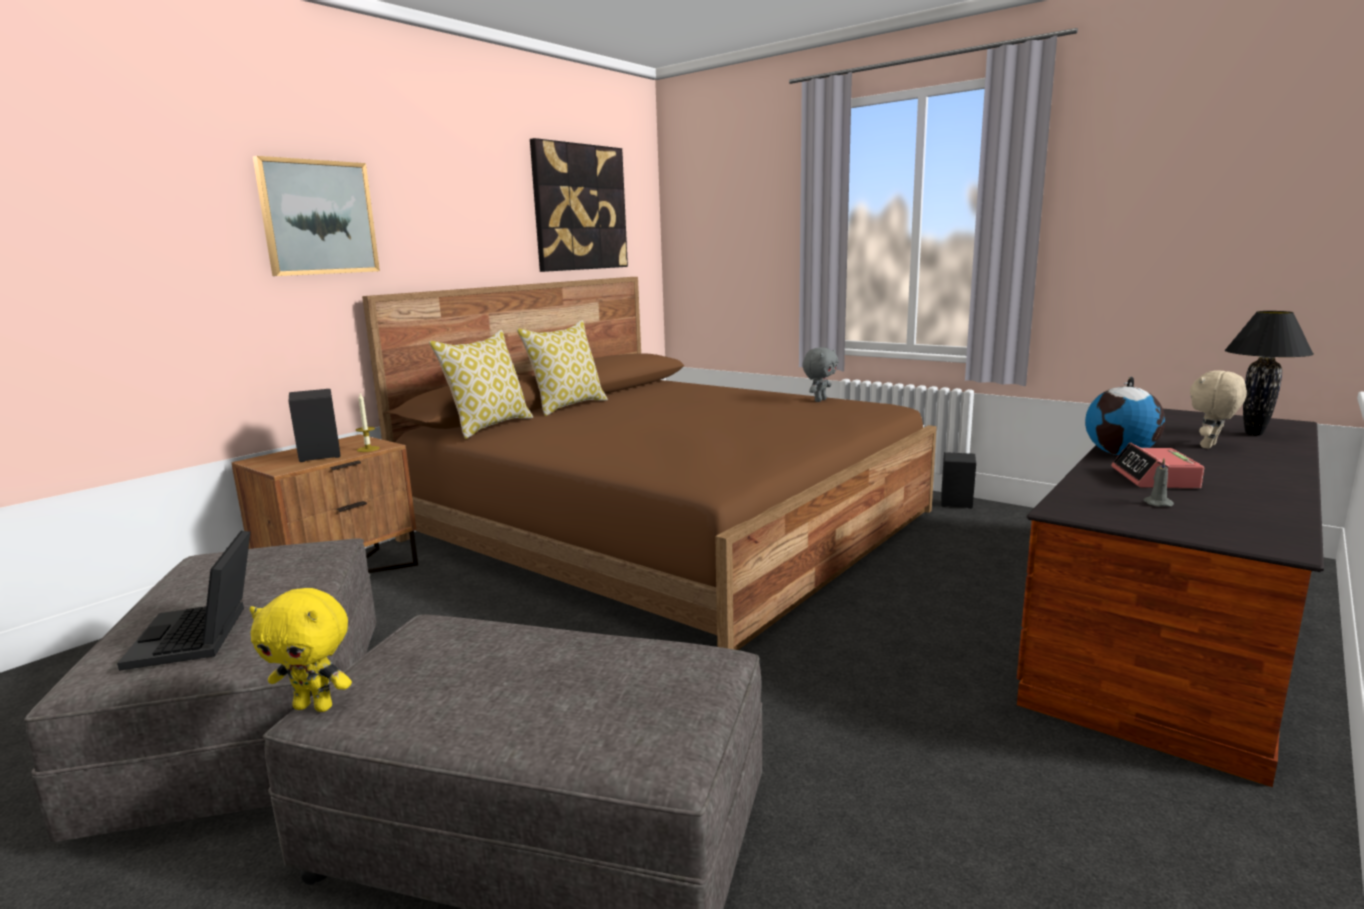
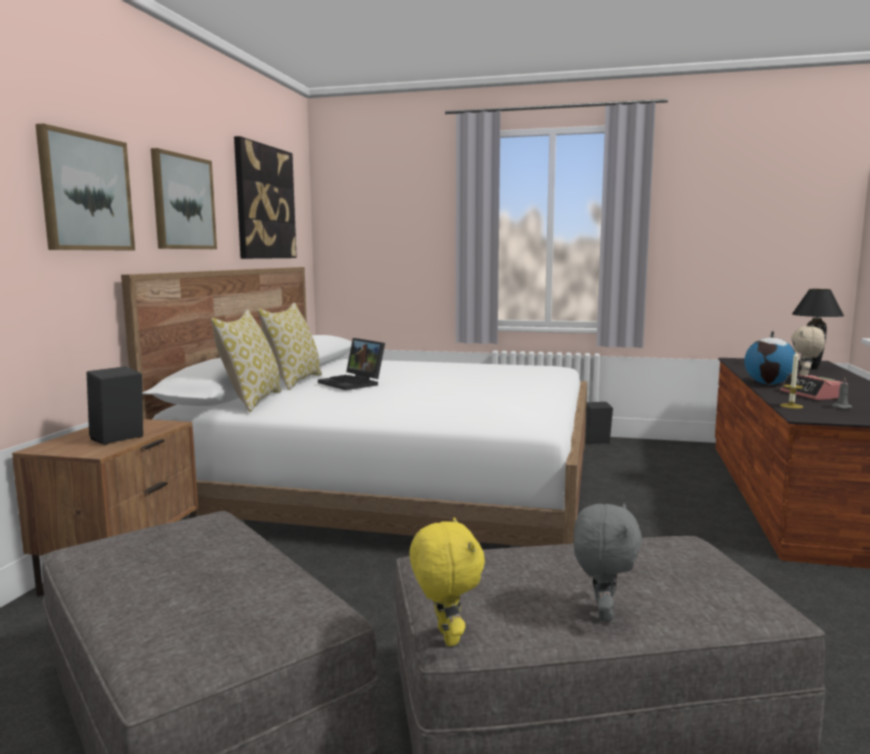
camera: 25 degrees left, 5 degrees down
(200, 636) = (227, 609): laptop -> laptop (353, 383)
(315, 706) = (445, 637): yellow plush toy -> yellow plush toy turned 90 degrees counterclockwise
(368, 449) = (159, 428): candle -> candle (791, 406)
(452, 217) = (183, 202): none -> picture
(669, 525) = (399, 481): brown bed -> white bed
(819, 400) = (500, 366): grey plush toy -> grey plush toy (602, 613)

